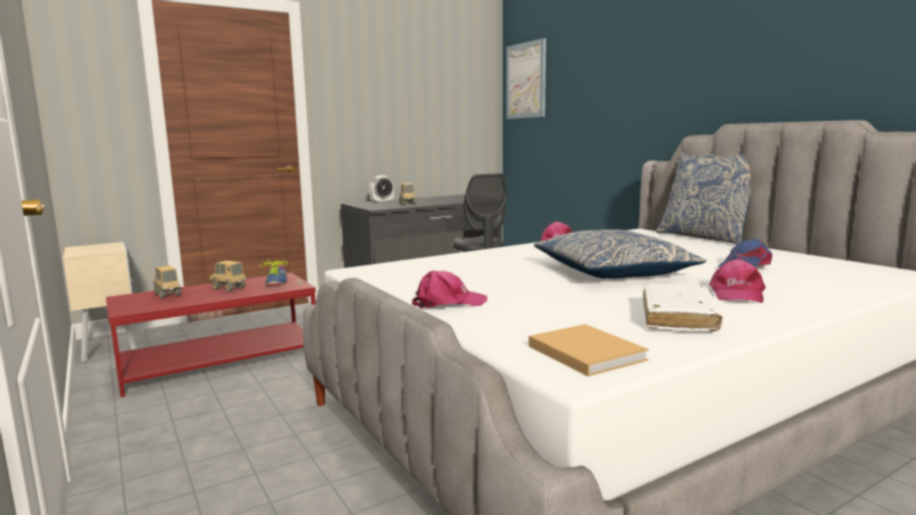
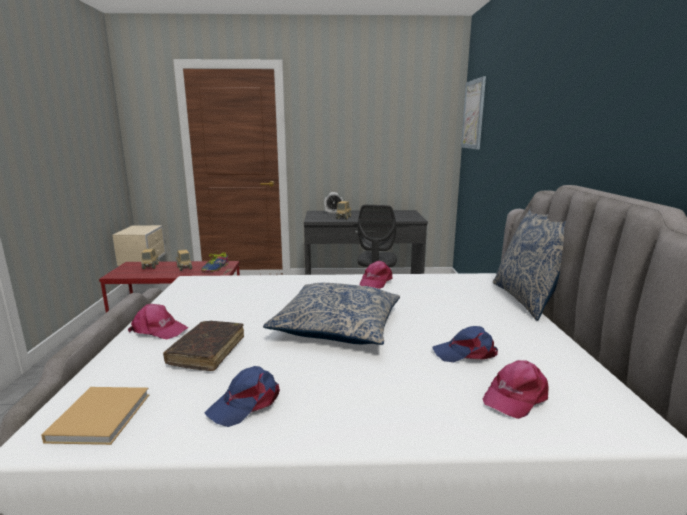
camera: 30 degrees right, 5 degrees up
(548, 304) = (207, 351): none -> brown book
(678, 318) = (246, 403): white book -> blue cap
(736, 294) = (366, 389): pink cap -> pink cap (515, 396)

